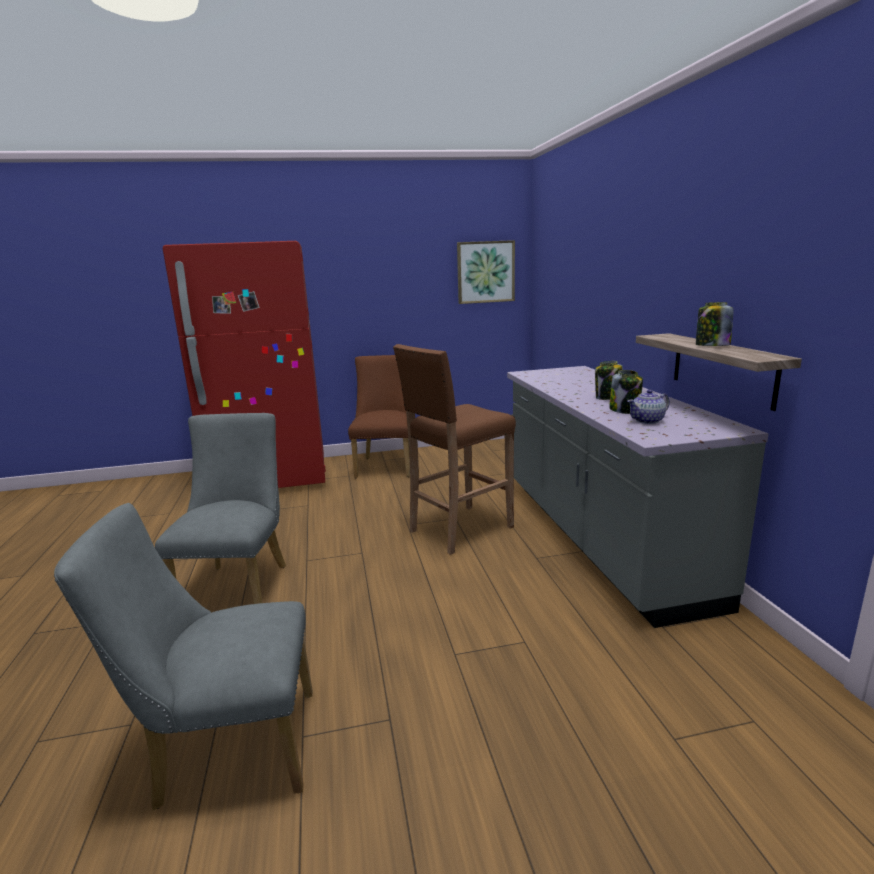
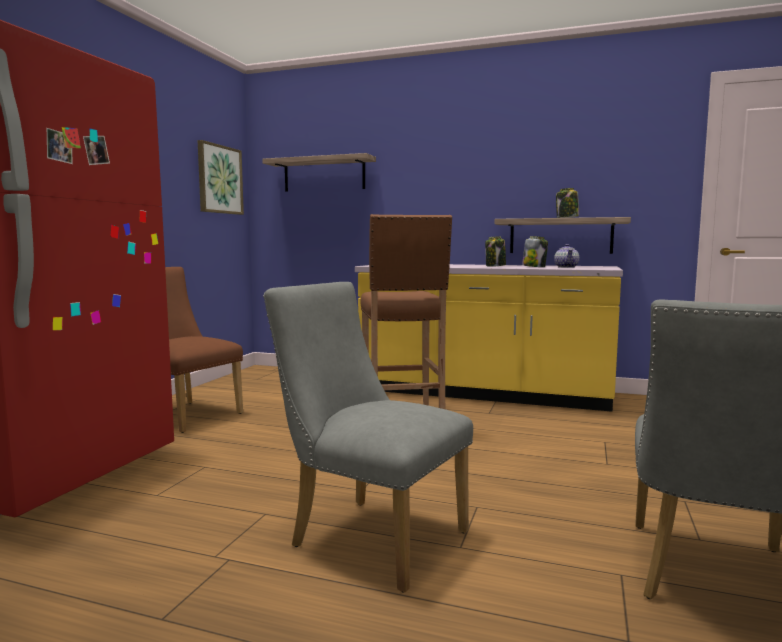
camera: 60 degrees left, 10 degrees down
(563, 263) = (324, 174): none -> shelf
(598, 538) = (483, 394): grey counter -> yellow counter

